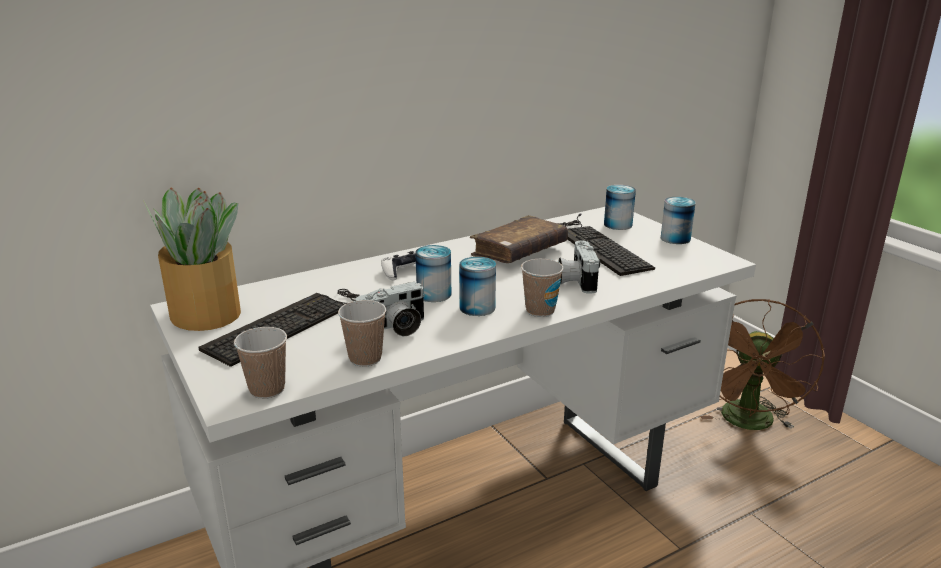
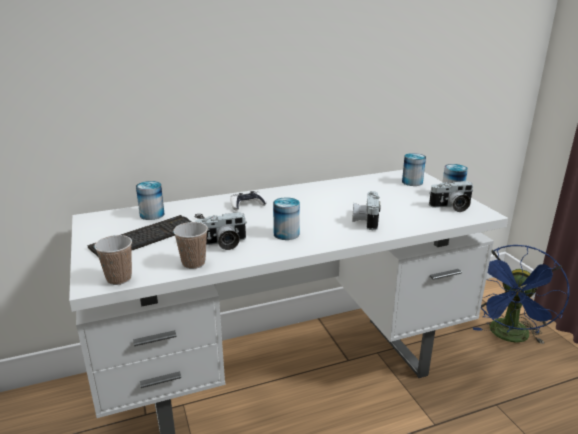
camera: 10 degrees right, 0 degrees up
(205, 313) = (104, 223): potted plant -> none
(434, 294) = (260, 222): can -> can (152, 214)
(519, 252) = (332, 197): brown book -> none
(540, 310) = (330, 240): cup -> none
(597, 245) = (391, 195): keyboard -> none
(681, 255) = (451, 207): none -> camera
(749, 423) = (509, 337): brown fan -> blue fan

